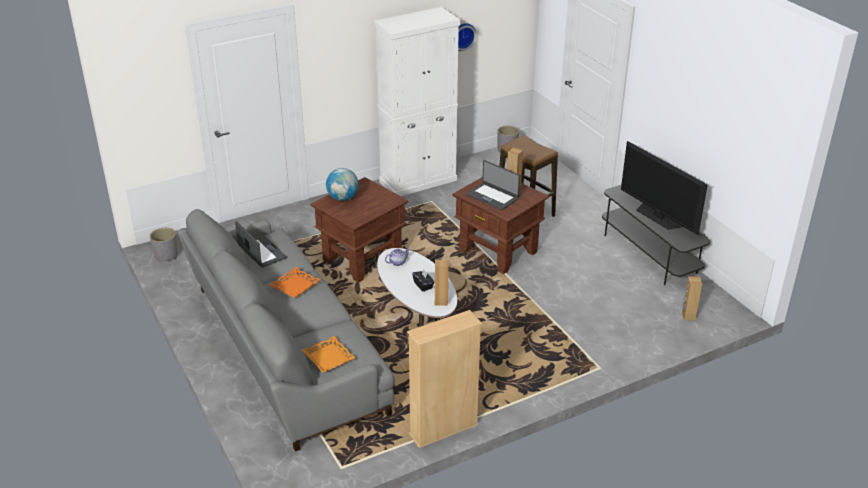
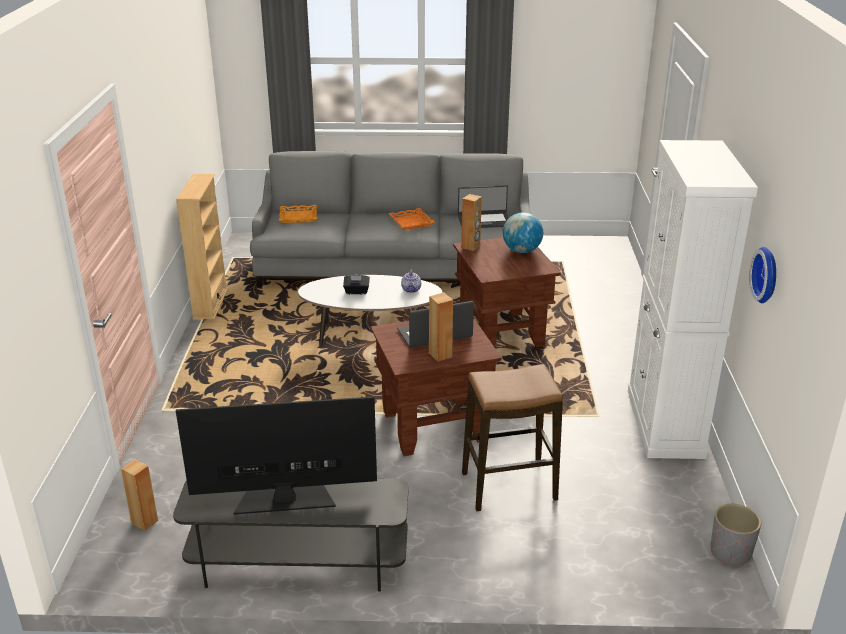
camera: 120 degrees right, 5 degrees down
(166, 255) = (596, 244): grey planter -> none
(441, 301) = (320, 293): brown speaker -> brown speaker (471, 246)

